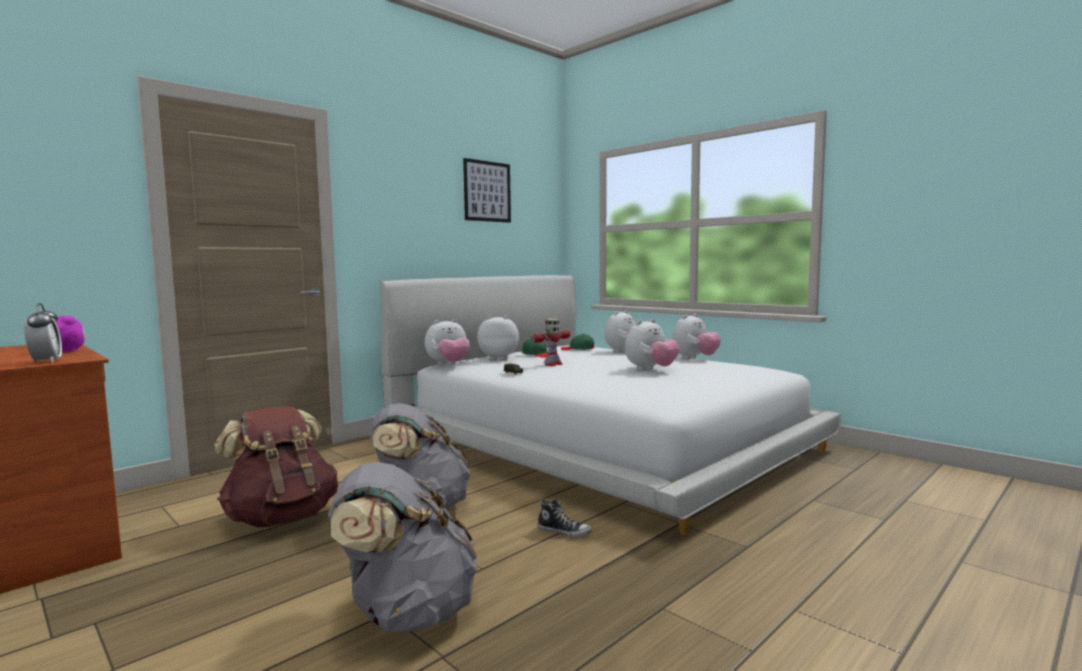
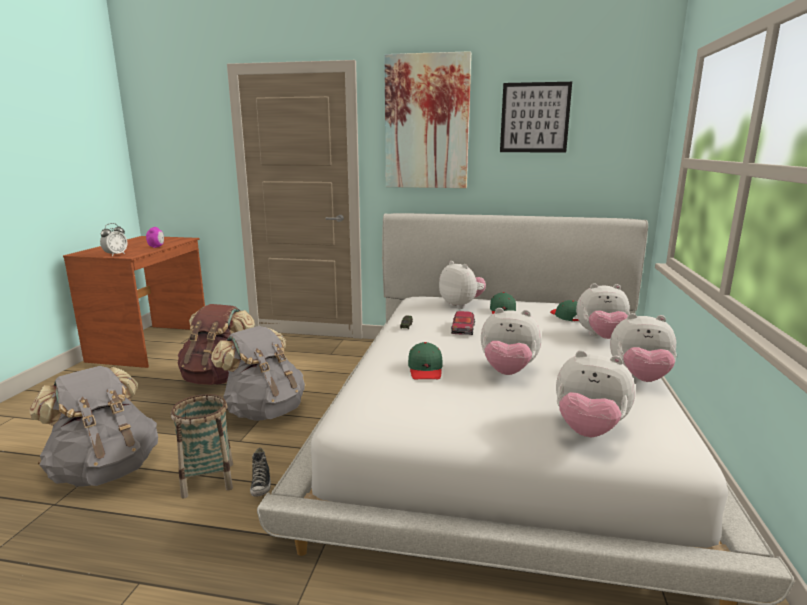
camera: 55 degrees right, 10 degrees up
(402, 187) = (426, 122): none -> picture
(448, 365) = (414, 300): plush toy -> plush toy (589, 430)
(522, 554) = (208, 480): none -> basket
(553, 364) = (463, 328): toy robot -> toy car
(616, 380) = (425, 369): none -> green cap

